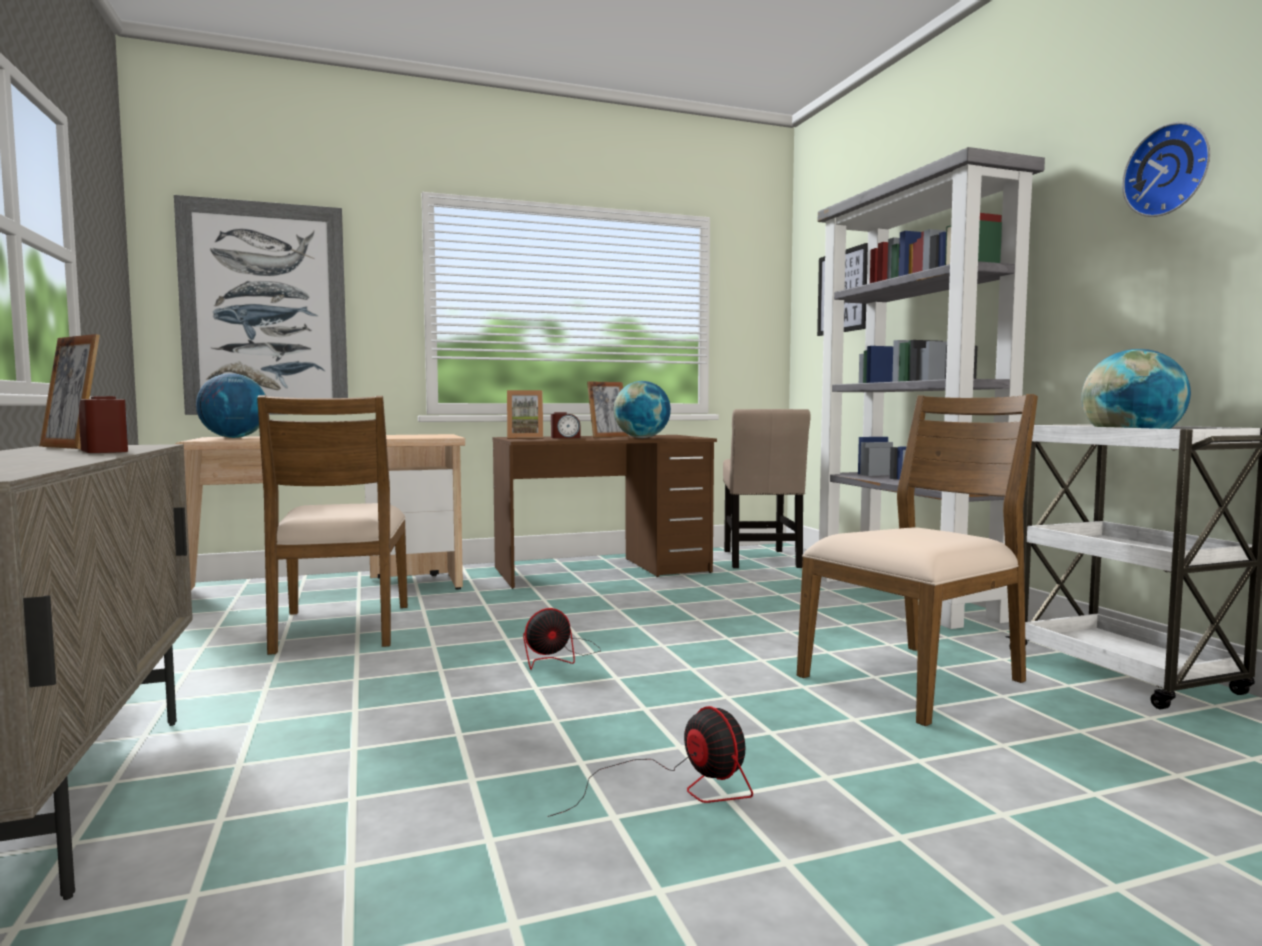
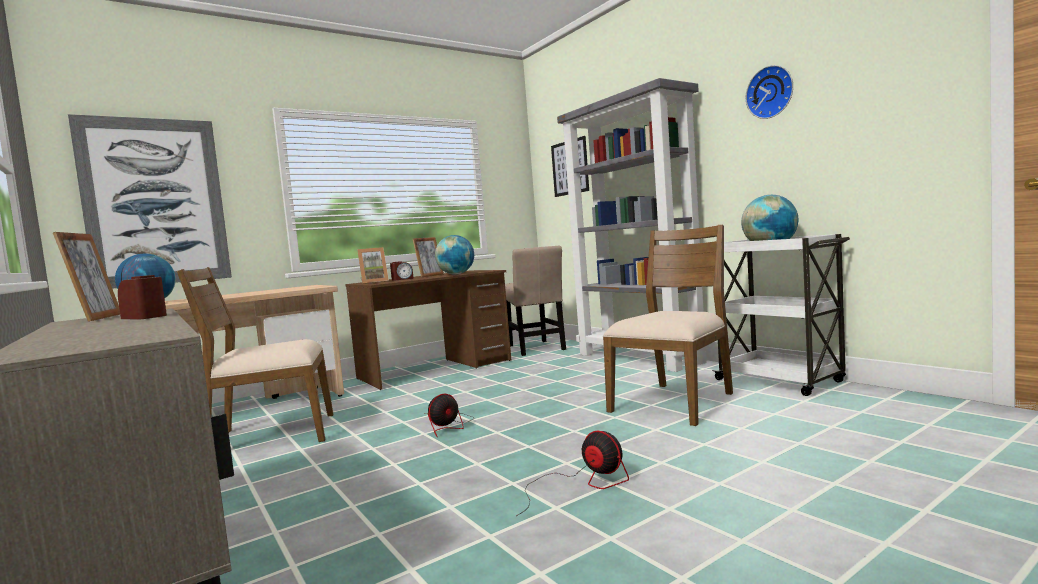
camera: 15 degrees left, 0 degrees up
(72, 447) = (96, 318): picture frame -> picture frame turned 120 degrees counterclockwise
(340, 628) = (272, 435): brown chair -> brown chair turned 105 degrees clockwise

